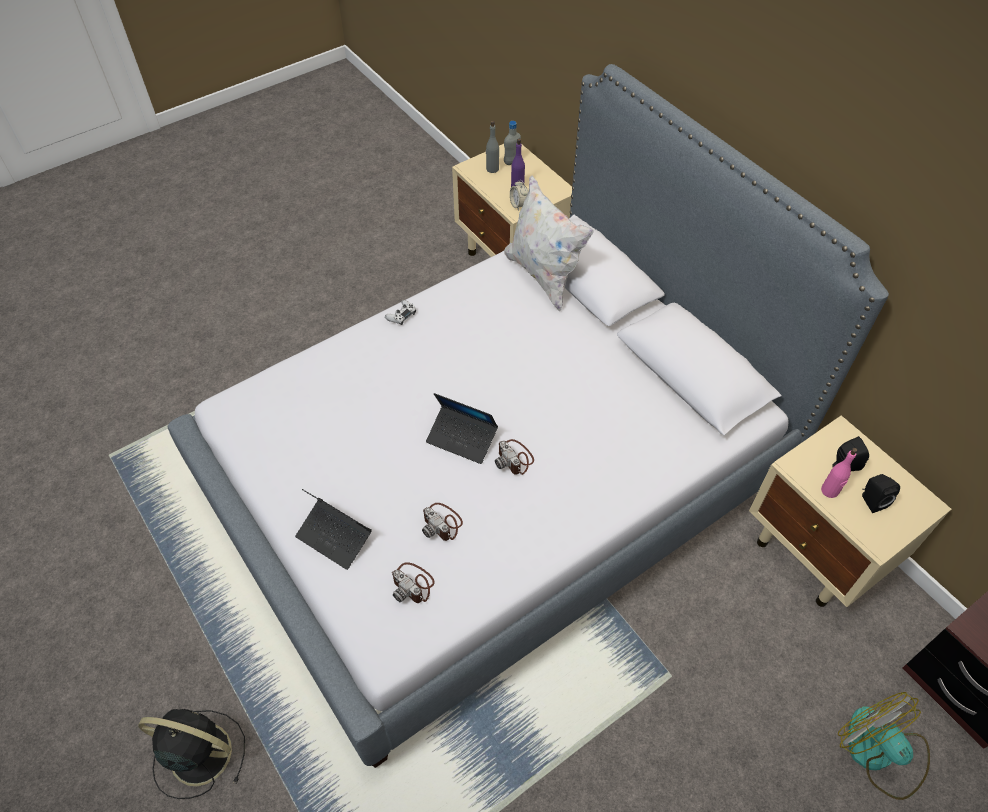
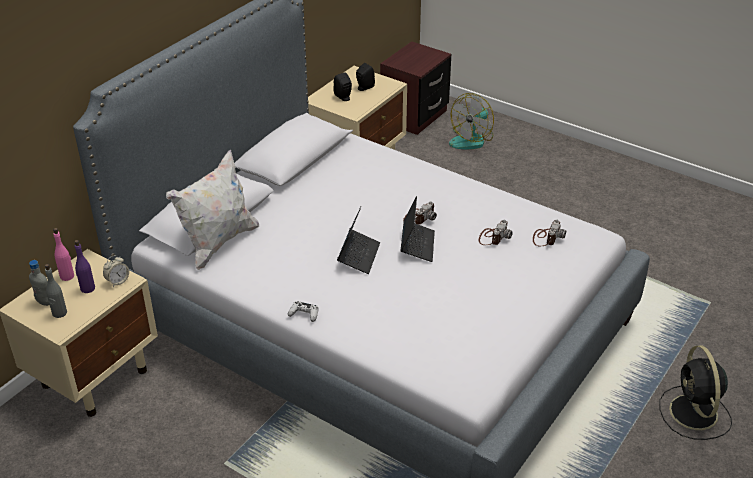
camera: 110 degrees left, 15 degrees down
(334, 537) = (541, 283): laptop -> laptop (359, 255)
(830, 491) = (365, 100): pink bottle -> pink bottle (67, 276)

